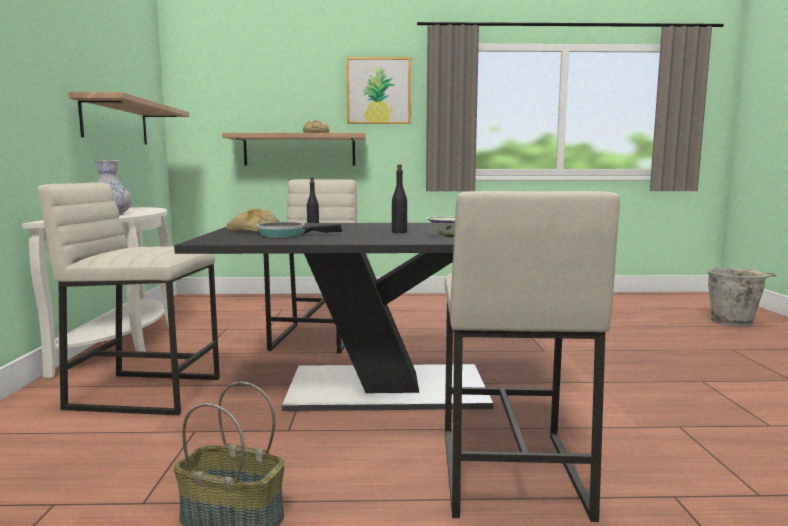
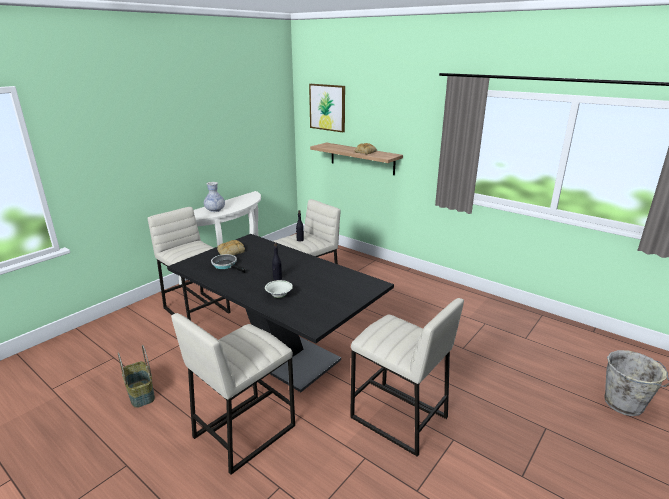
camera: 40 degrees right, 15 degrees up
(115, 122) = (242, 146): shelf -> none
(378, 91) = (414, 123): picture -> picture (327, 107)
(630, 386) = (399, 417): none -> beige stool

